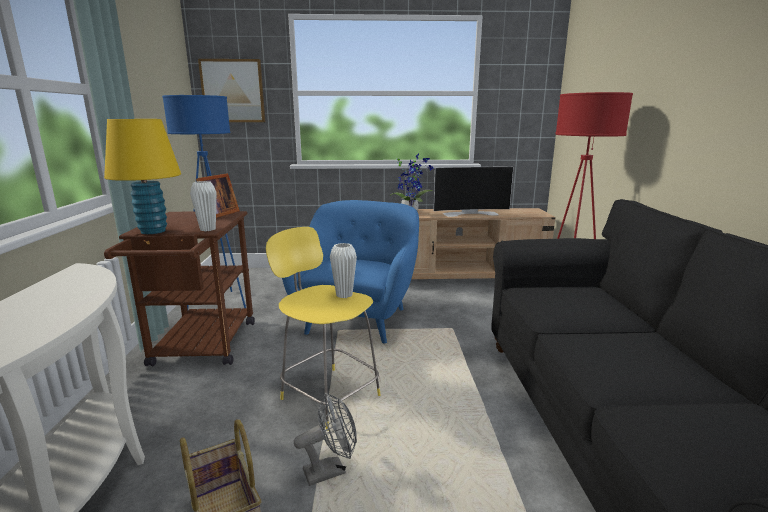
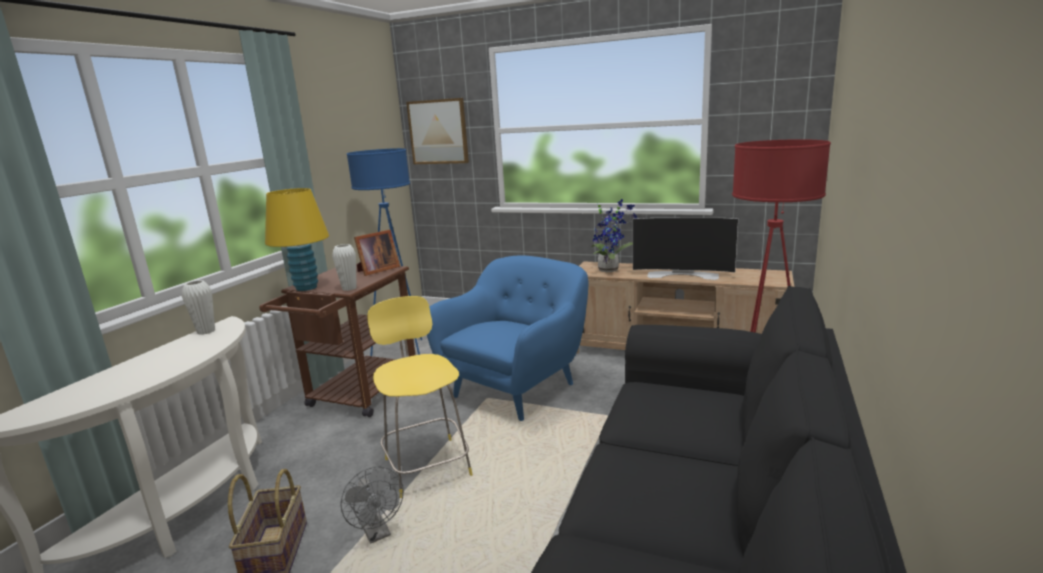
camera: 25 degrees right, 0 degrees up
(330, 470) = (378, 533): grey fan -> grey fan turned 60 degrees clockwise
(344, 295) = (438, 368): white vase -> white vase (206, 331)

